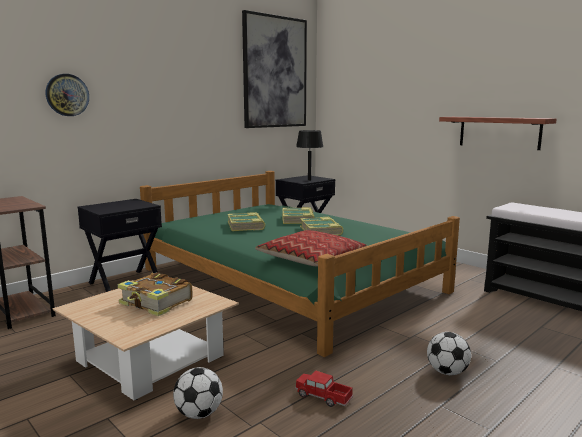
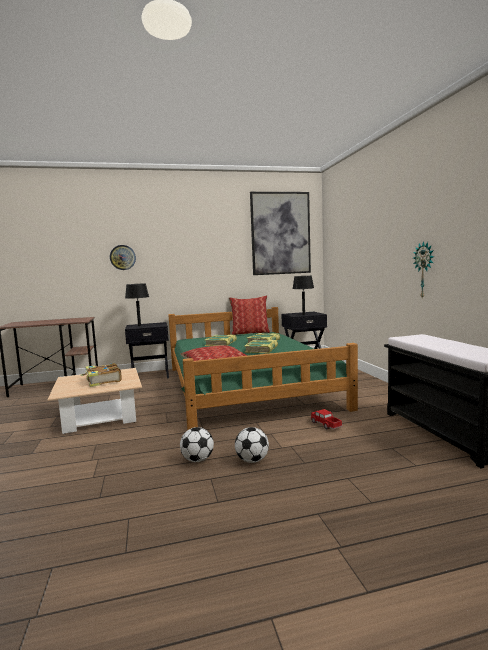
camera: 30 degrees right, 5 degrees down
(110, 207) = (139, 326): none -> black table lamp
(199, 414) = (78, 447): football -> football (197, 460)
(245, 207) = (250, 333): none -> pillow
(323, 397) = (150, 455): toy truck -> toy truck (325, 425)
(499, 132) = (425, 270): shelf -> wall clock

